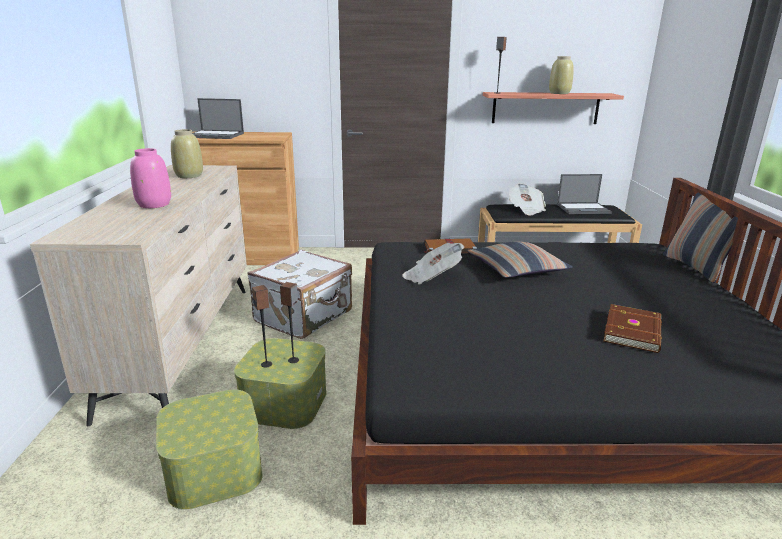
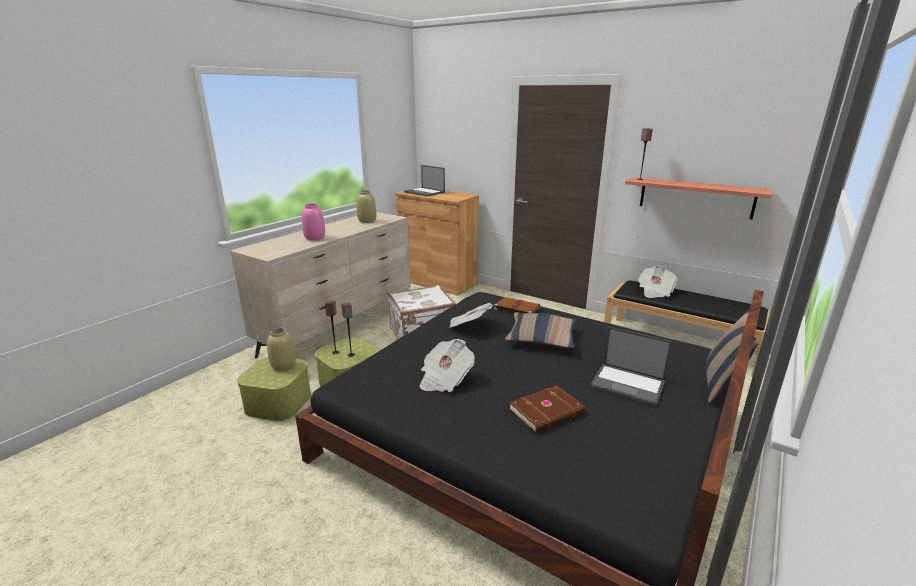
camera: 35 degrees right, 0 degrees up
(501, 336) = (445, 379): none -> newspaper
(559, 93) = (705, 185): beige vase -> beige vase (283, 365)
(583, 209) = (718, 303): laptop -> laptop (628, 384)

